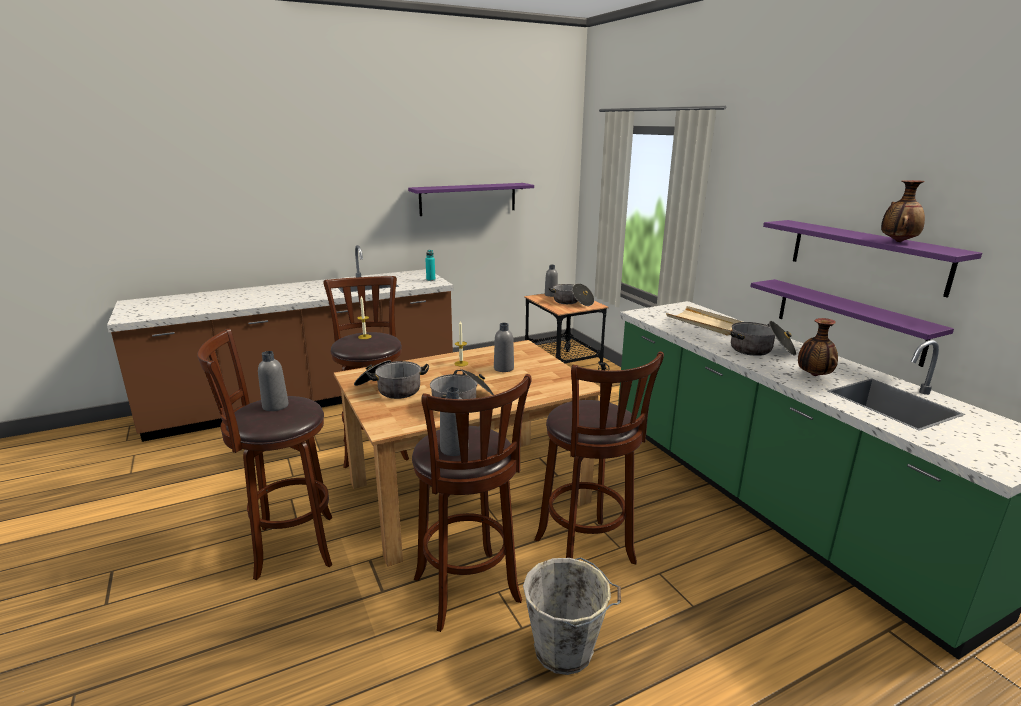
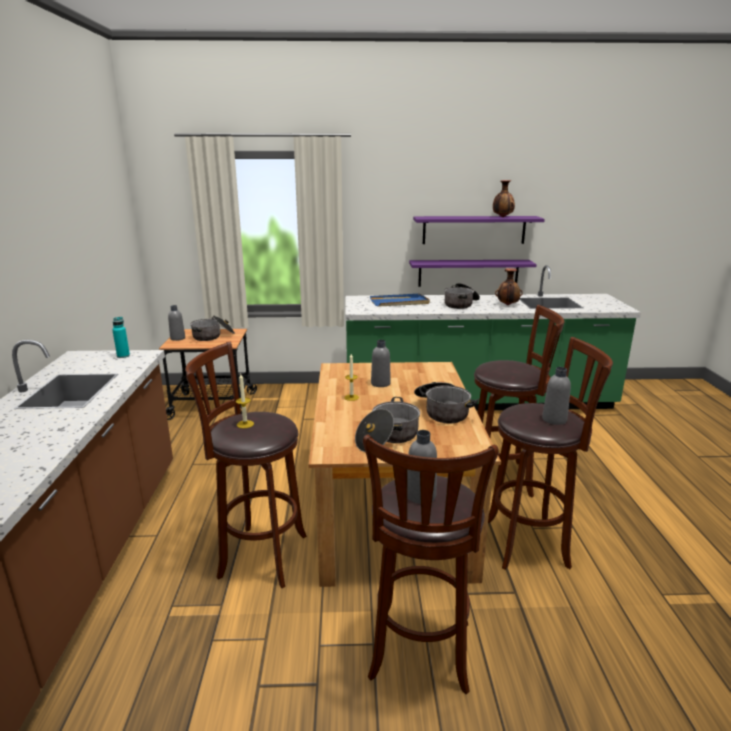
camera: 65 degrees left, 0 degrees up
(468, 199) = (77, 248): purple shelf -> none
(566, 650) = (597, 514): grey bucket -> none
(706, 323) = (400, 302): beige tray -> blue tray

